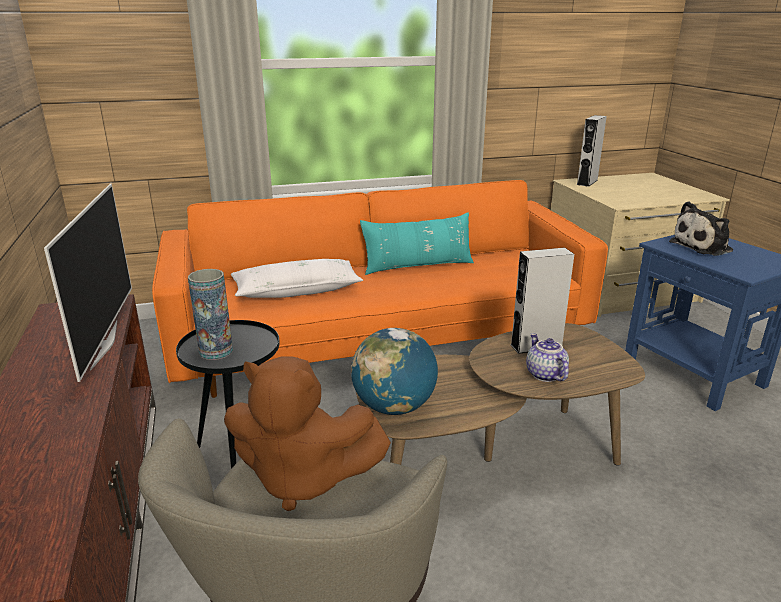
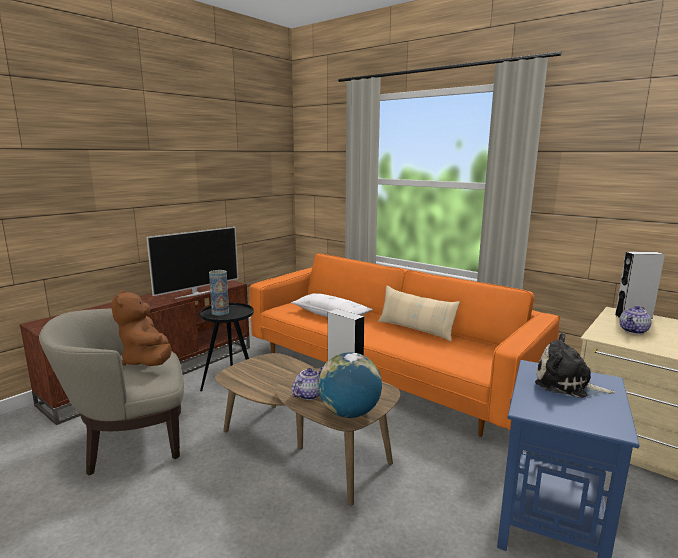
camera: 55 degrees right, 10 degrees down
(394, 407) = (242, 371): globe -> globe (349, 413)
(418, 266) = (415, 329): turquoise pillow -> beige pillow
(619, 193) = (634, 331): none -> teapot

